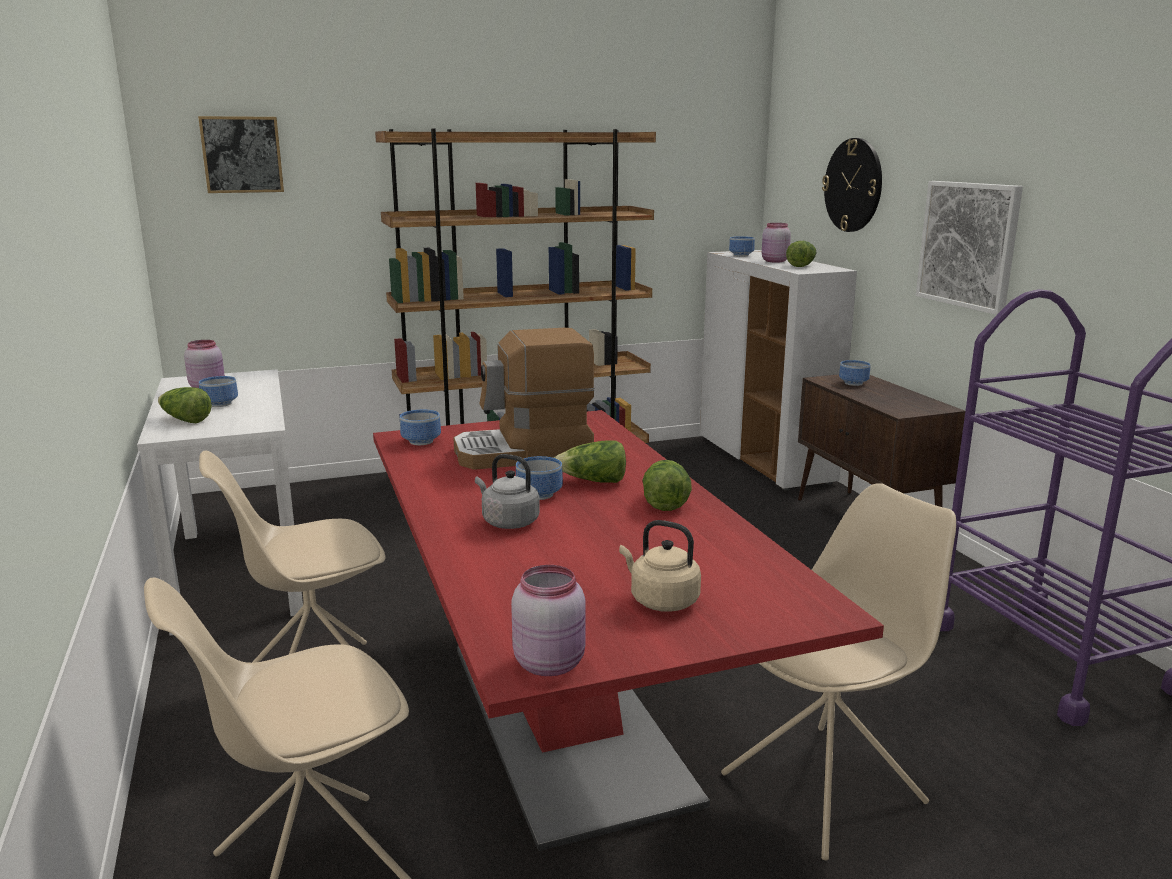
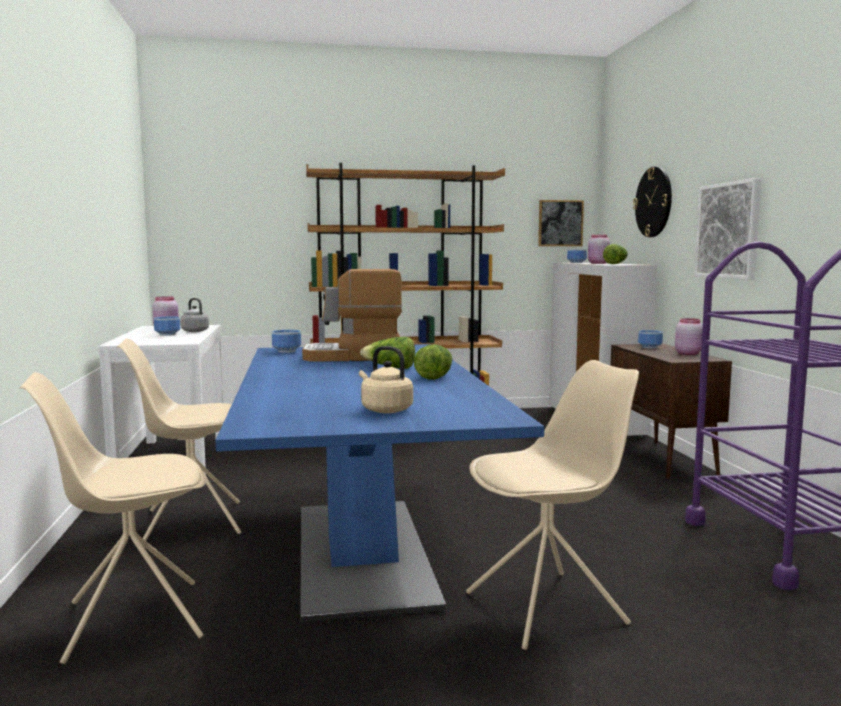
camera: 10 degrees right, 10 degrees down
(185, 420) = (138, 339): lettuce -> none
(242, 154) = (216, 184): picture -> picture (560, 223)
(508, 522) = (311, 379): grey kettle -> grey kettle (194, 331)
(540, 494) = (346, 371): bowl -> none
(550, 662) = (276, 427): pink jar -> pink jar (688, 353)
(566, 721) = (362, 554): red dining table -> blue dining table

